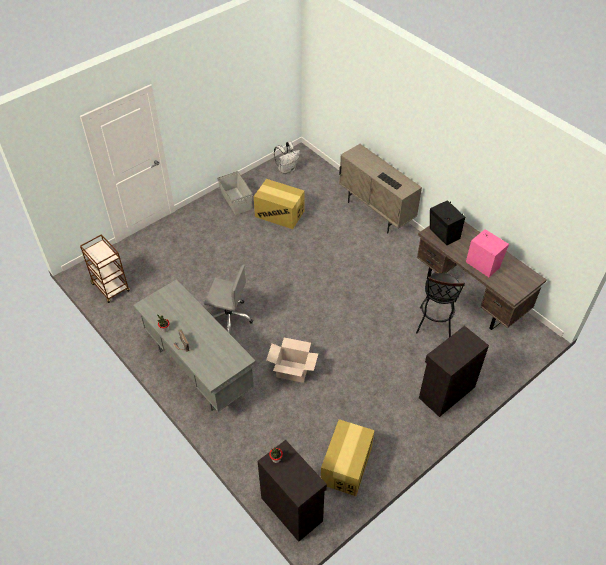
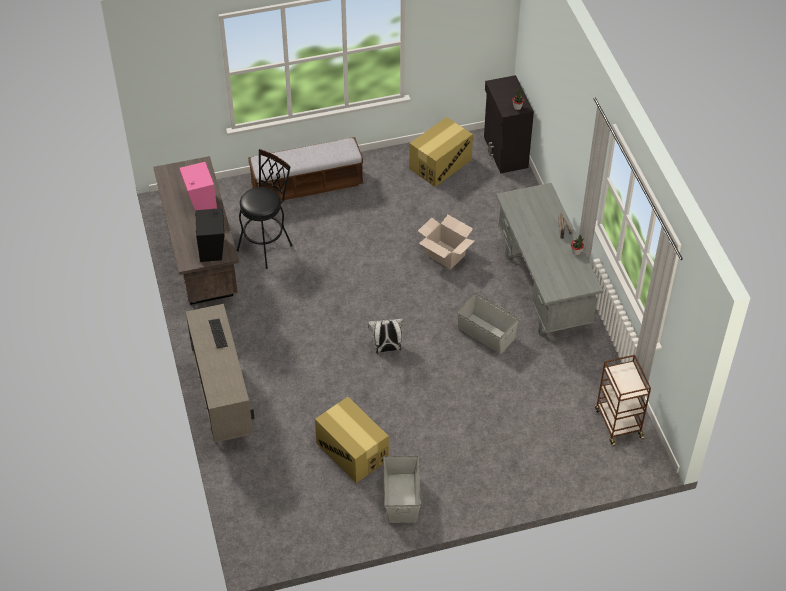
camera: 155 degrees left, 0 degrees up
(229, 317) = (486, 333): grey office chair -> grey storage box
(287, 169) = (297, 527): white backpack -> white backpack (386, 348)
(445, 392) = (307, 186): black cabinet -> bench

